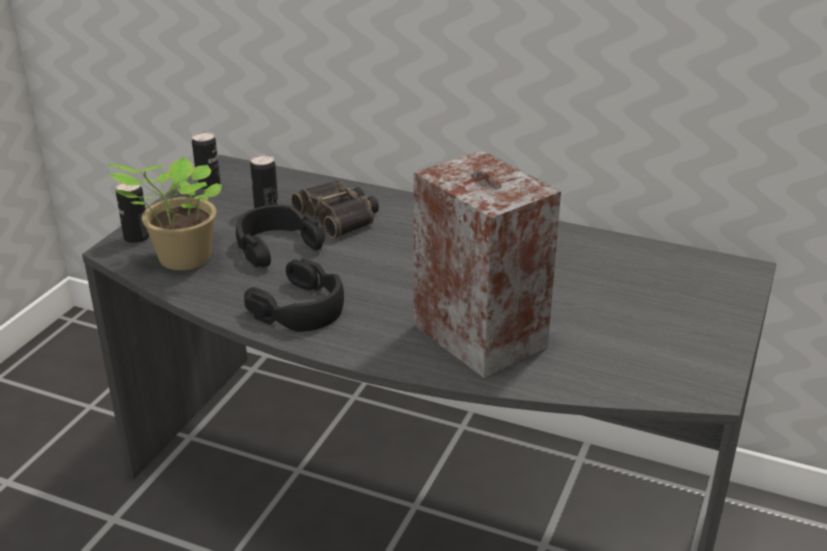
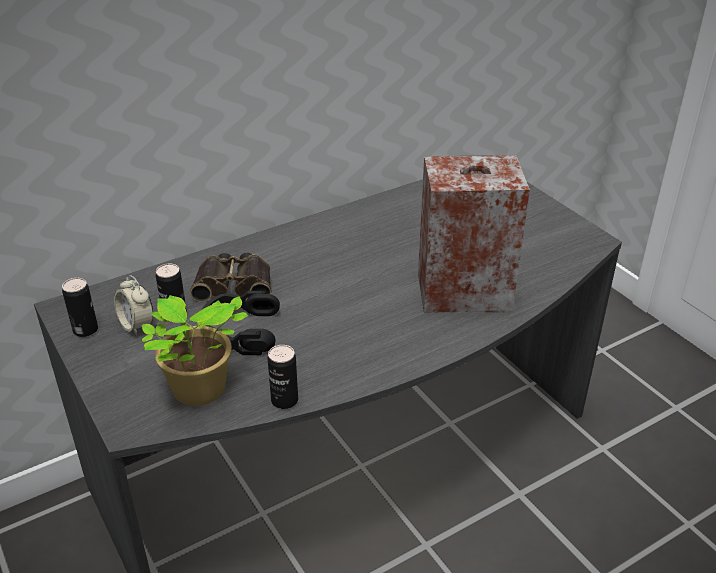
camera: 55 degrees left, 5 degrees up
(136, 238) = (126, 406): can -> can (284, 400)
(236, 201) = (137, 325): none -> alarm clock
(301, 308) = (348, 355): black headphones -> none

